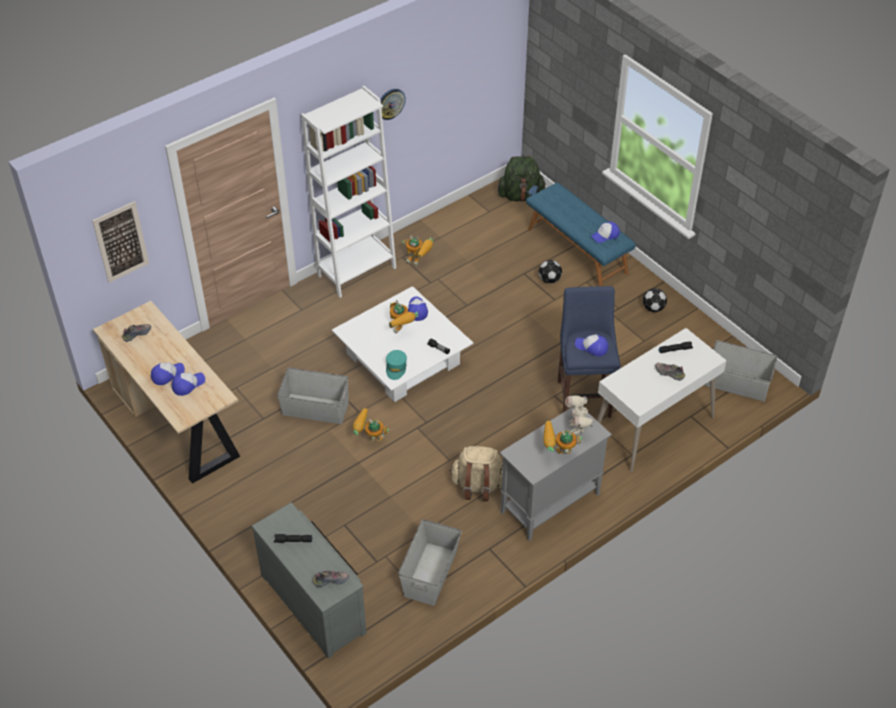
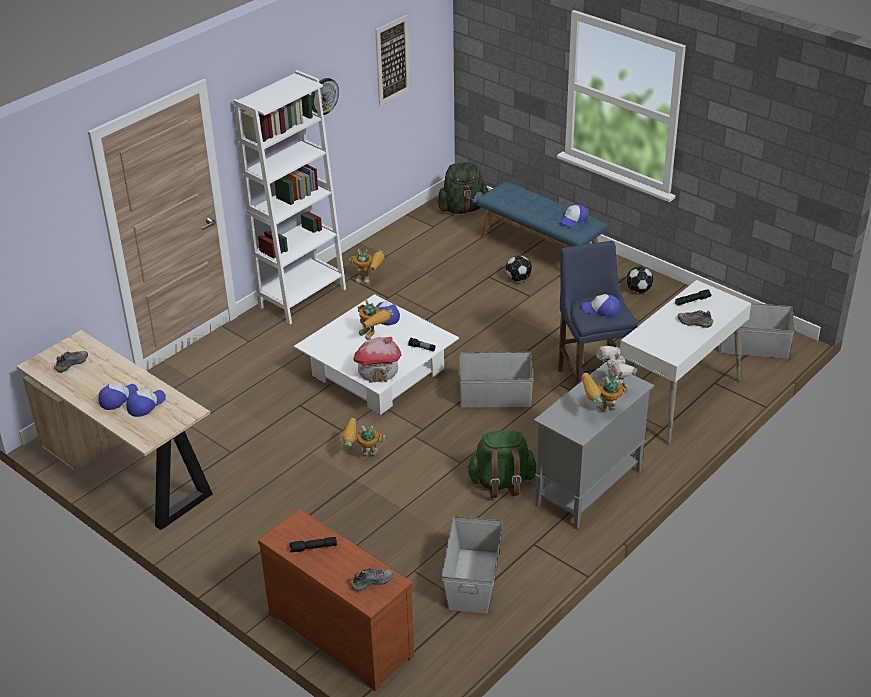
camera: 10 degrees left, 10 degrees down
(121, 242) = (43, 254): picture -> picture (392, 60)
(315, 408) = (289, 433): grey storage box -> grey storage box (494, 396)
(315, 602) = (343, 632): grey dresser -> brown dresser
(396, 368) = (378, 372): turquoise cap -> toy house
(478, 486) = (501, 483): beige backpack -> green backpack

